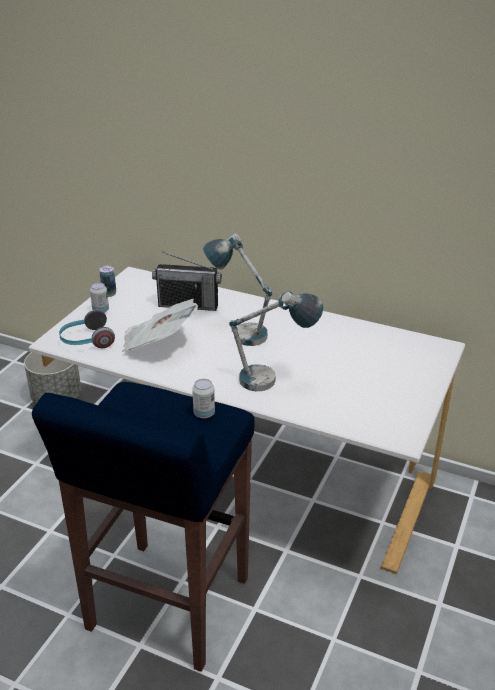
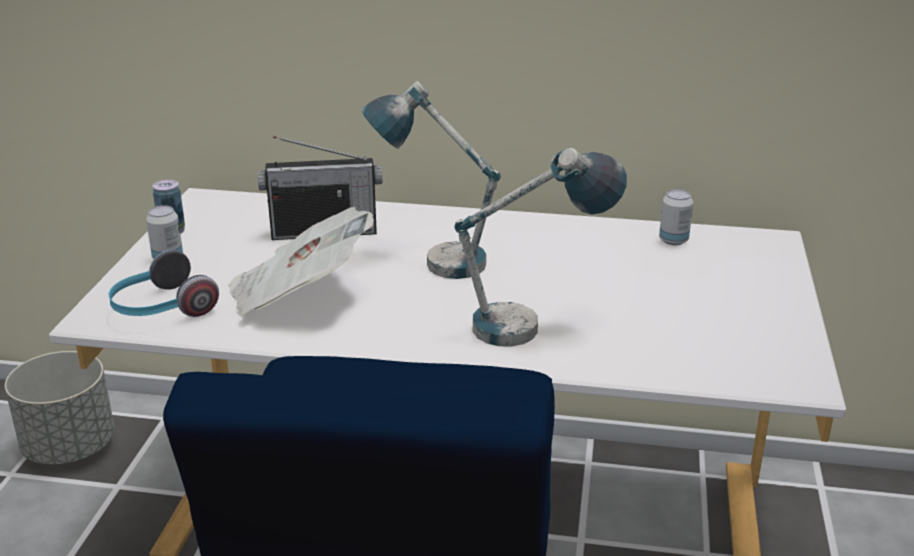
camera: 15 degrees left, 5 degrees down
(204, 413) = (464, 386): can -> can (673, 240)

